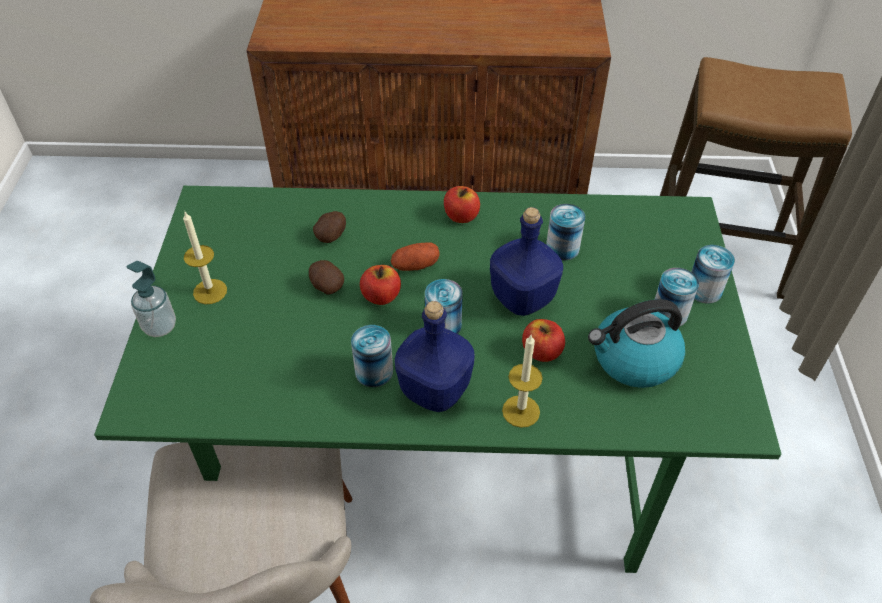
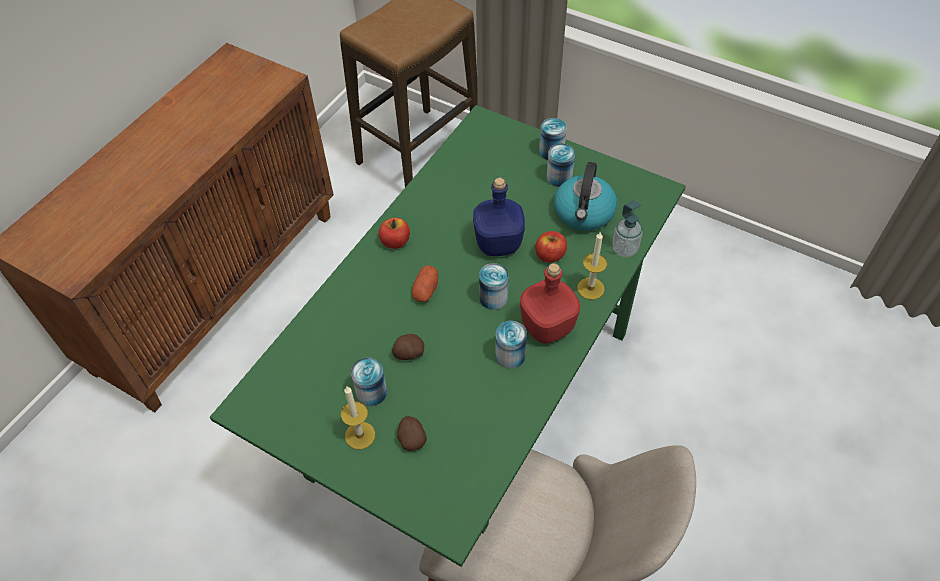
camera: 60 degrees left, 5 degrees up
(160, 326) = (375, 484): soap dispenser -> soap dispenser (624, 249)
(332, 236) = (357, 330): potato -> potato (411, 438)
(381, 296) = (442, 323): apple -> none
(433, 390) = (546, 327): blue bottle -> red bottle
(562, 248) = (468, 201): can -> can (371, 392)

